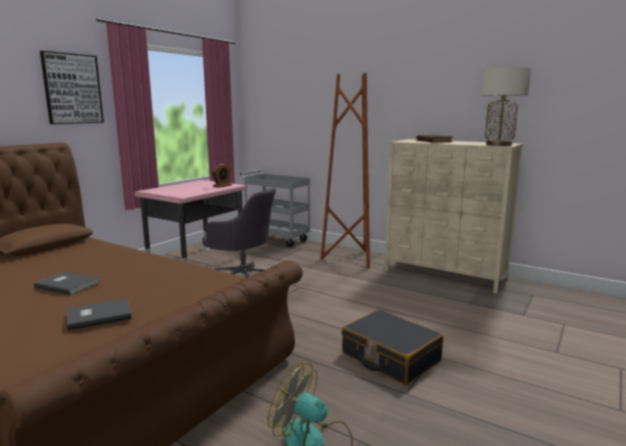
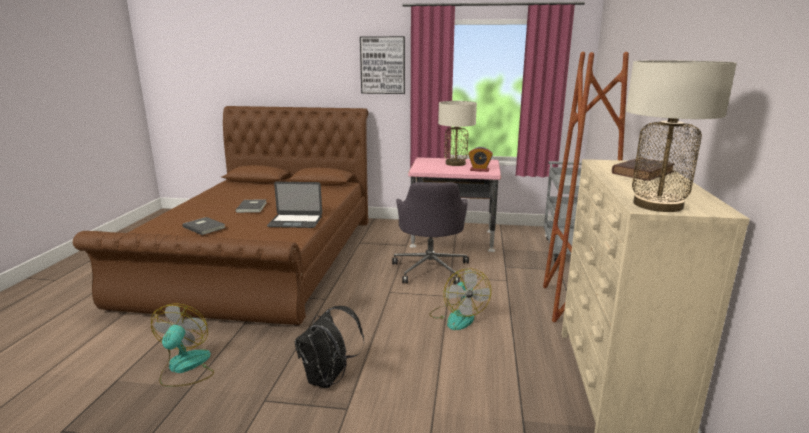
camera: 65 degrees right, 5 degrees up
(169, 270) = (295, 221): none -> laptop
(188, 187) = (455, 163): none -> table lamp
(335, 291) = (457, 316): none -> fan
(390, 357) = (328, 379): black suitcase -> black backpack

